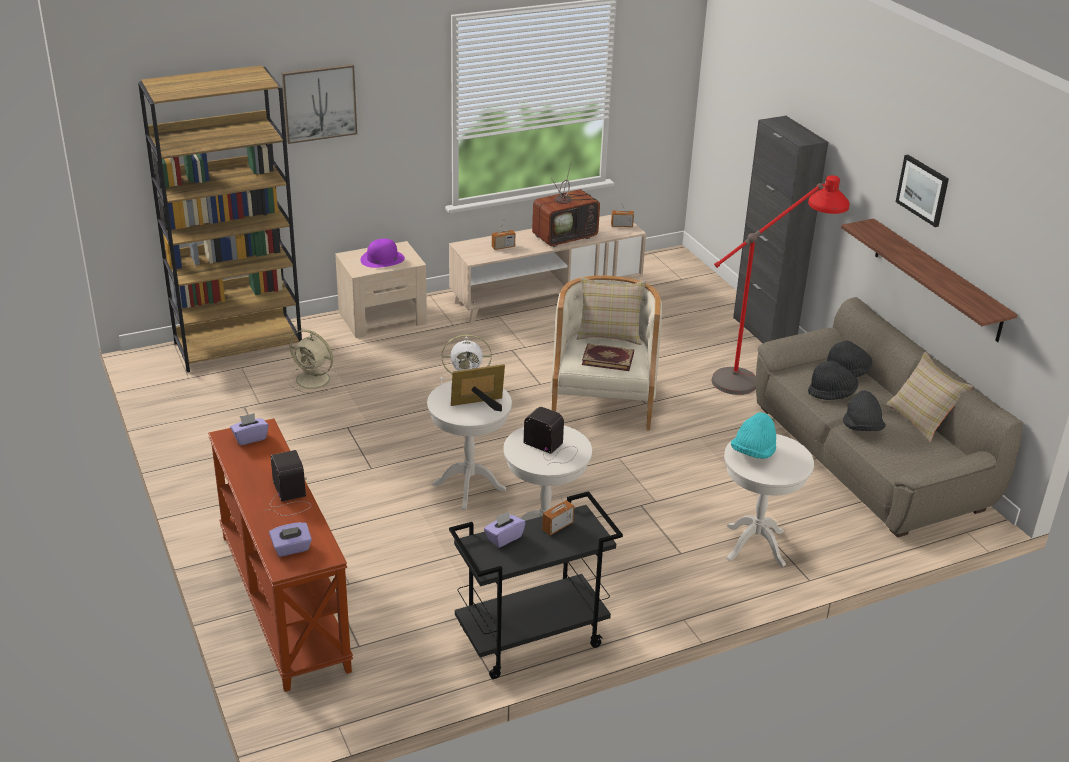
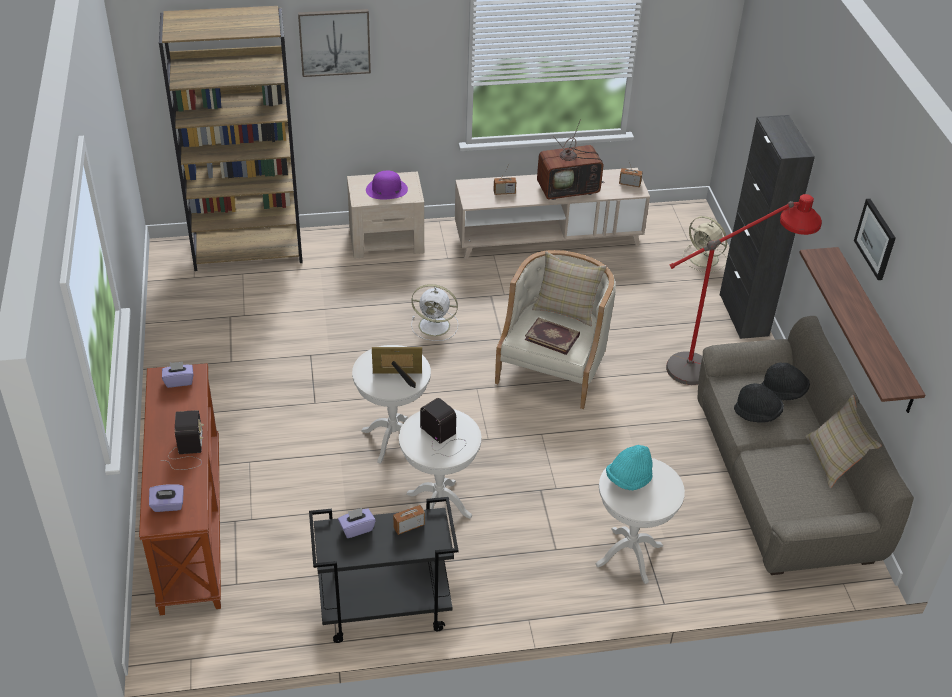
camera: 15 degrees right, 10 degrees up
(314, 380) = (300, 298): beige fan -> beige fan (704, 259)
(862, 428) = (769, 459): black hat -> none

